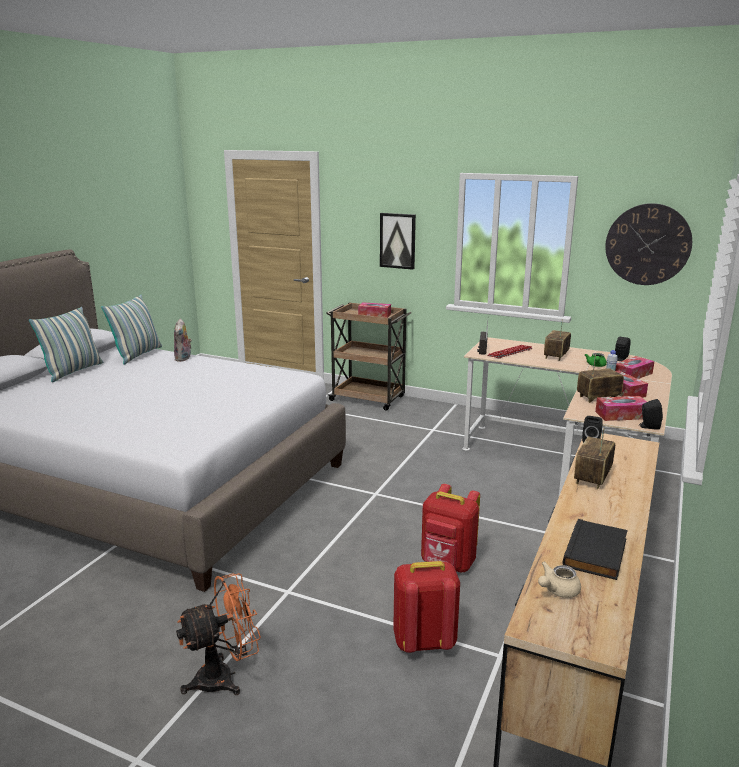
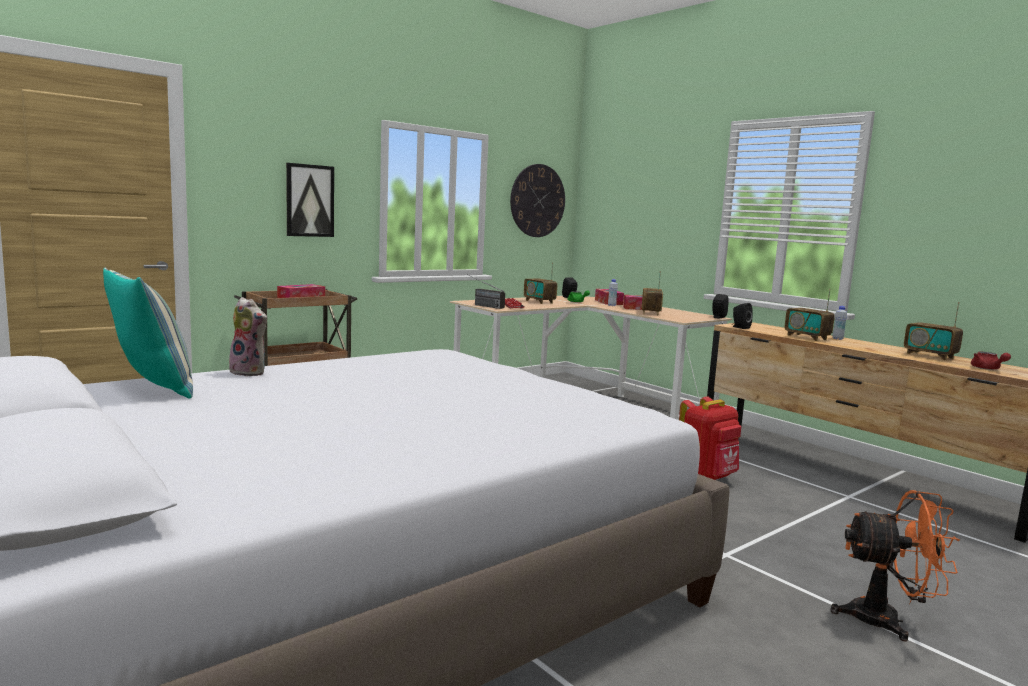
camera: 65 degrees left, 10 degrees down
(73, 371) = (139, 429): pillow -> none
(224, 677) = (887, 620): orange fan -> orange fan turned 105 degrees clockwise
(423, 642) = (828, 516): red backpack -> none
(557, 590) = (987, 369): beige teapot -> red teapot
(597, 554) = (930, 356): black book -> radio
(621, 415) = (691, 316): tissue box -> none
(622, 495) = (837, 339): none -> white bottle

